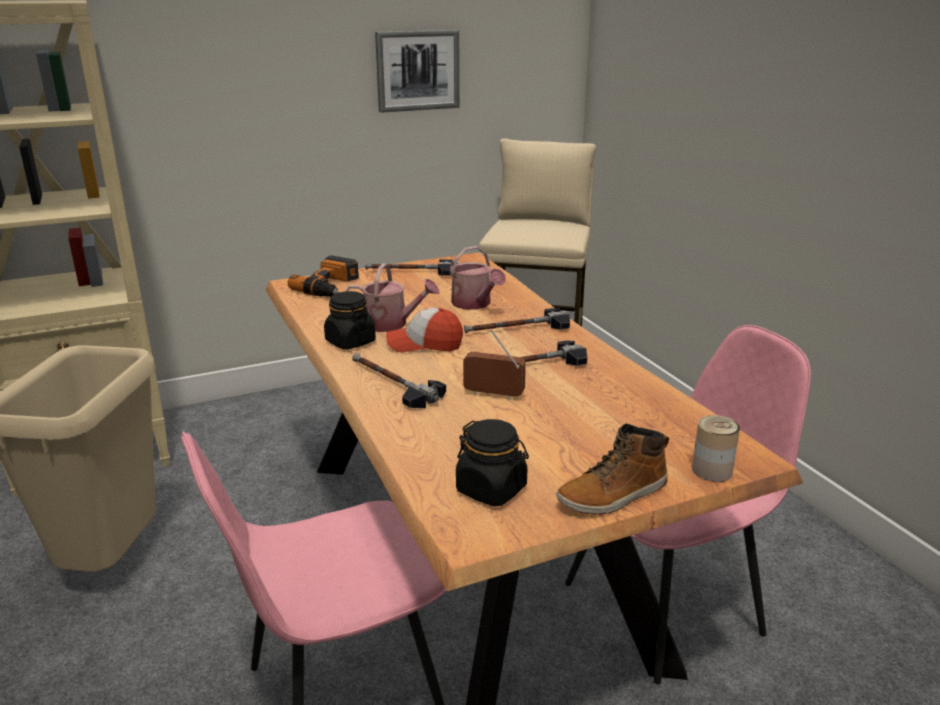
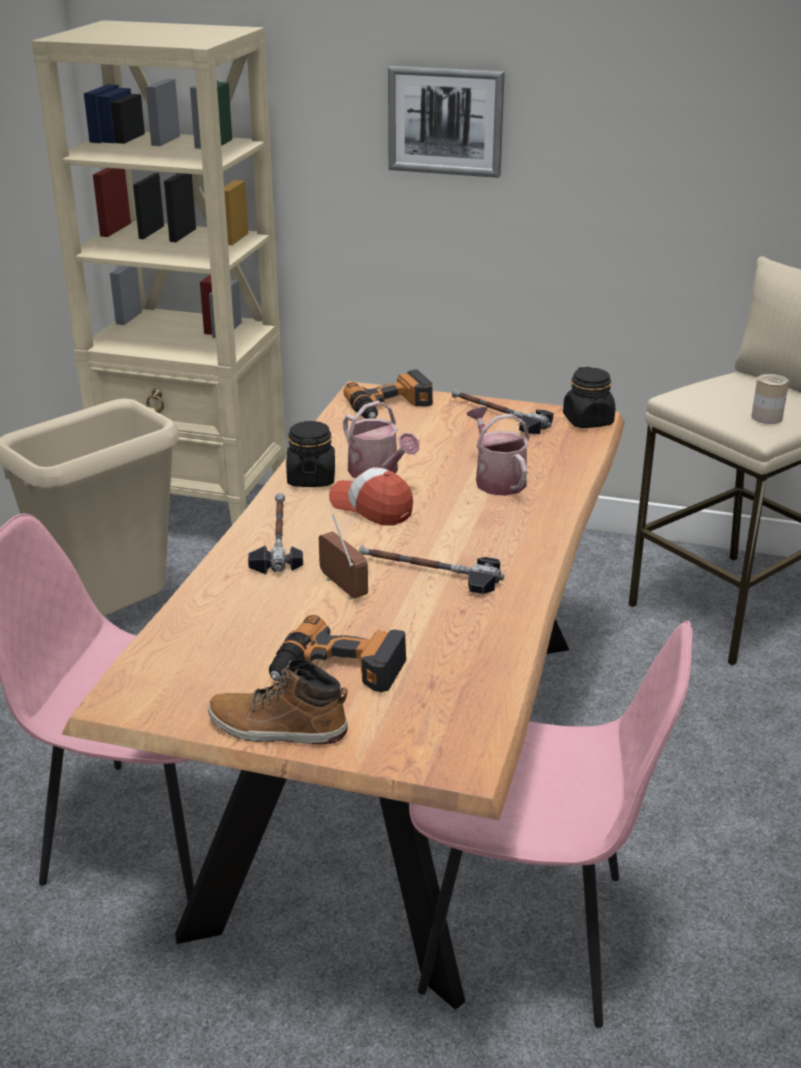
camera: 40 degrees right, 5 degrees up
(417, 70) = (659, 142): picture -> picture (445, 121)
(474, 304) = (497, 479): watering can -> watering can turned 150 degrees clockwise
(491, 489) = (194, 672): black jar -> black jar (588, 421)
(517, 329) = (490, 526): hammer -> none
(583, 443) = (337, 671): none -> power drill
(712, 470) = (403, 755): can -> can (766, 417)

